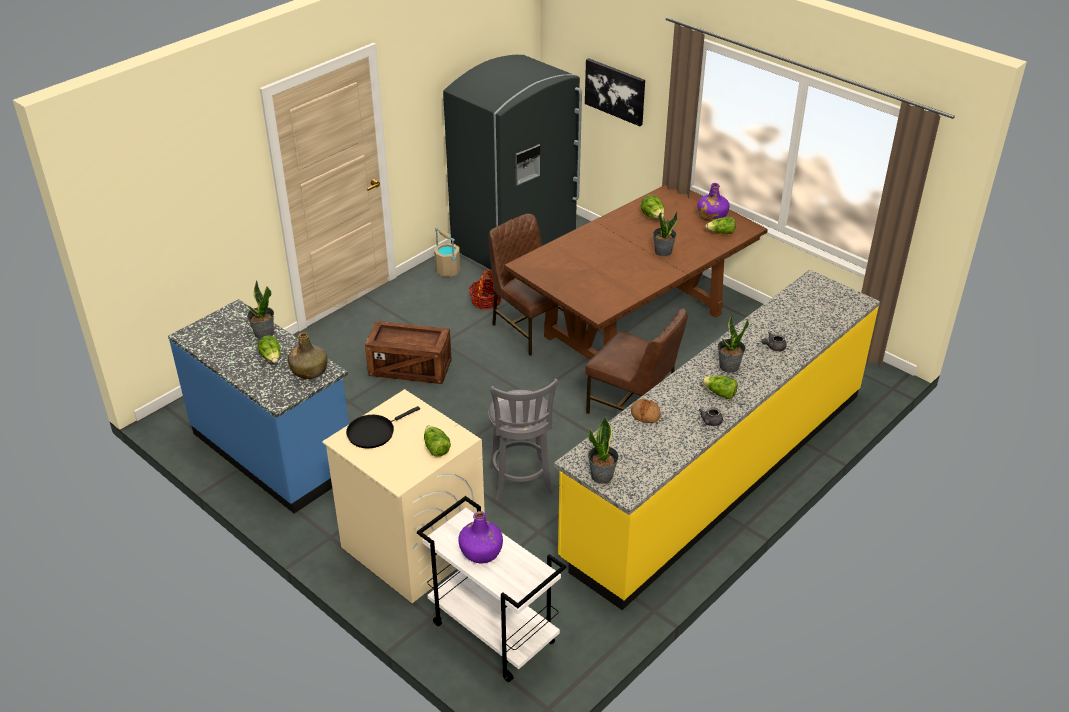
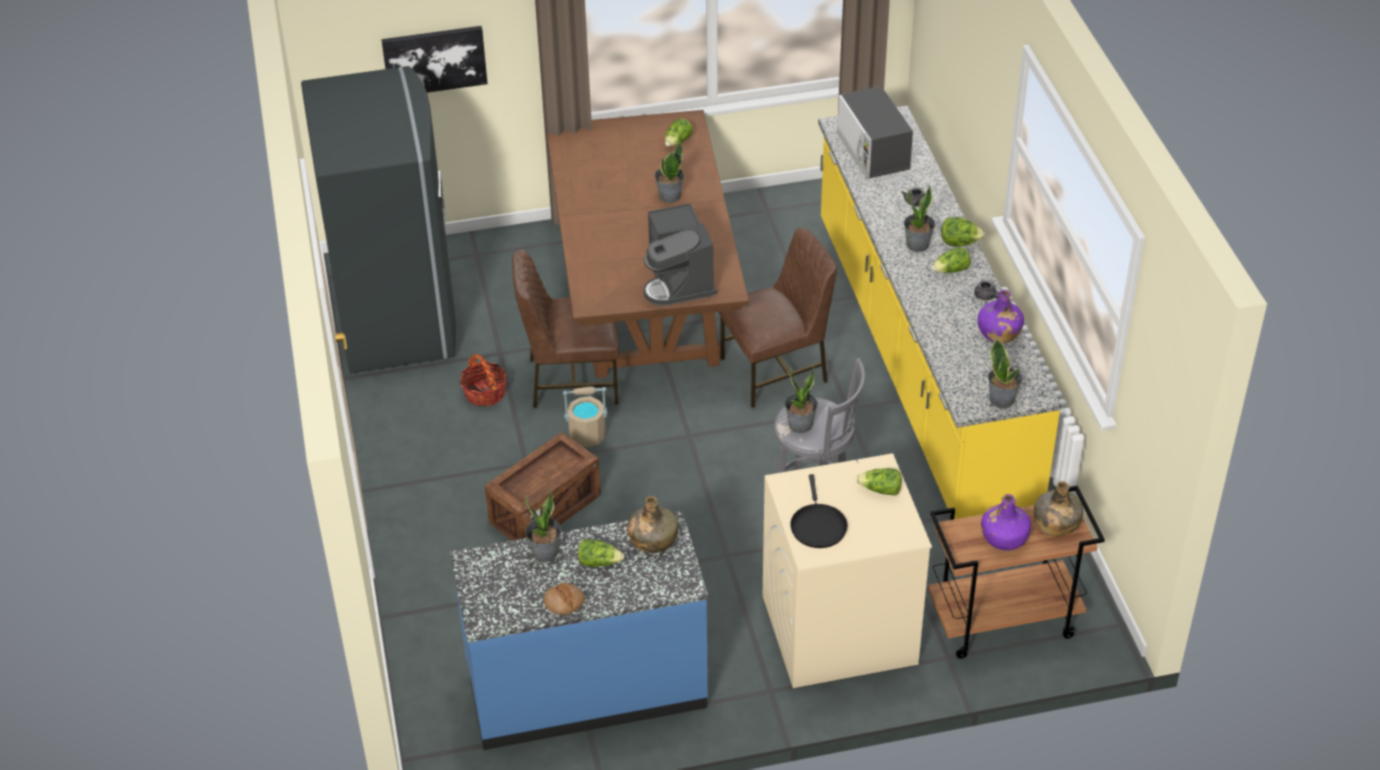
camera: 55 degrees left, 5 degrees up
(447, 270) = (389, 397): beige bucket -> beige bucket (587, 435)
(491, 633) = (1002, 622): white cart -> brown cart
(508, 403) = (800, 425): none -> potted plant
(521, 575) = (1055, 524): none -> green bottle
(584, 289) = (678, 281): none -> coffee machine
(645, 414) = (939, 331): bread -> bread (564, 602)
(652, 217) = (599, 172): lettuce -> lettuce (960, 243)
(711, 216) = (642, 133): purple bottle -> purple bottle (998, 333)
(804, 307) = (873, 153): none -> microwave

